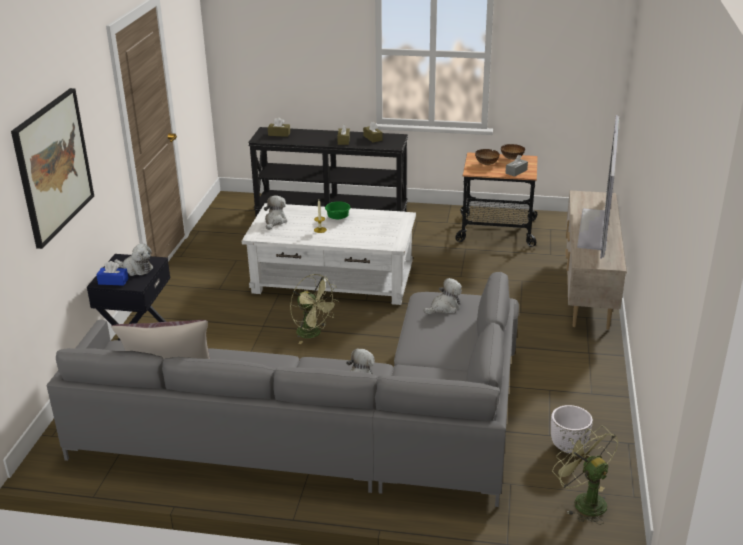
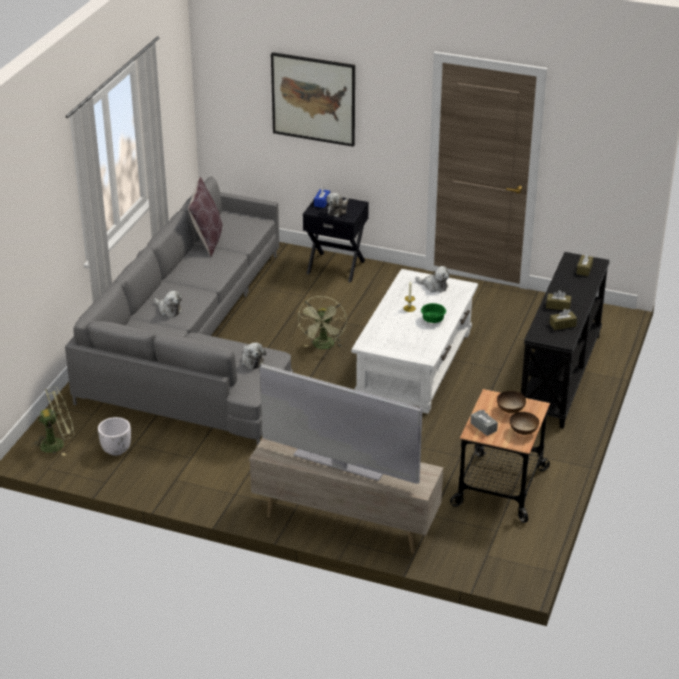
camera: 100 degrees right, 5 degrees up
(313, 333) = (323, 346): green fan -> green fan turned 45 degrees counterclockwise

